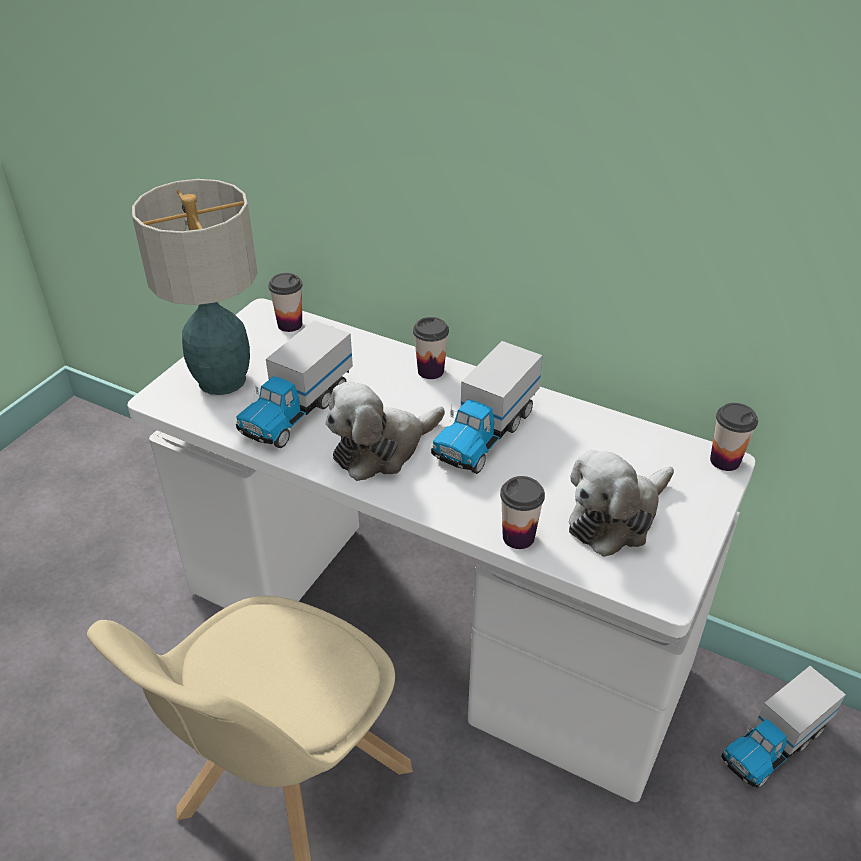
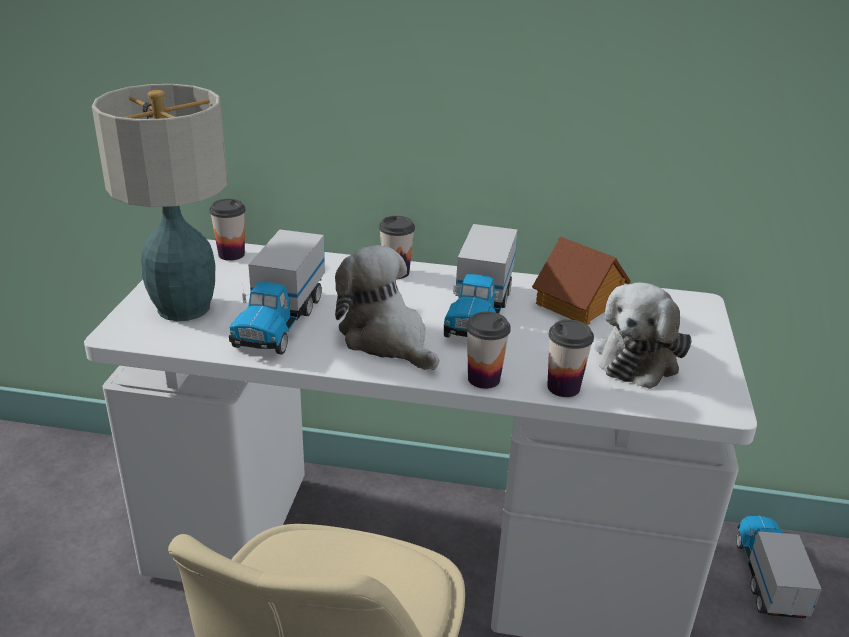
camera: 20 degrees left, 10 degrees down
(381, 449) = (386, 339): plush toy -> plush toy turned 105 degrees clockwise
(593, 441) = (579, 303): none -> toy house
(725, 461) = (698, 301): cup -> cup (483, 379)
(773, 745) = (767, 579): toy truck -> toy truck turned 150 degrees clockwise

